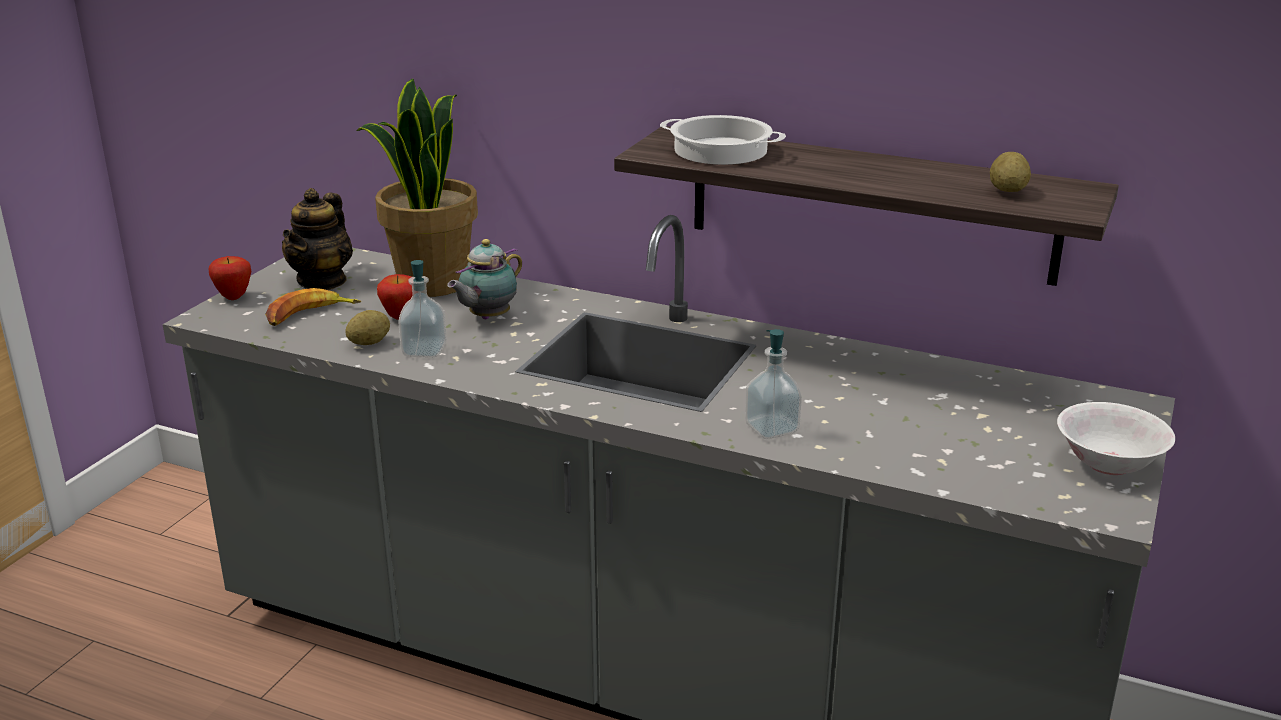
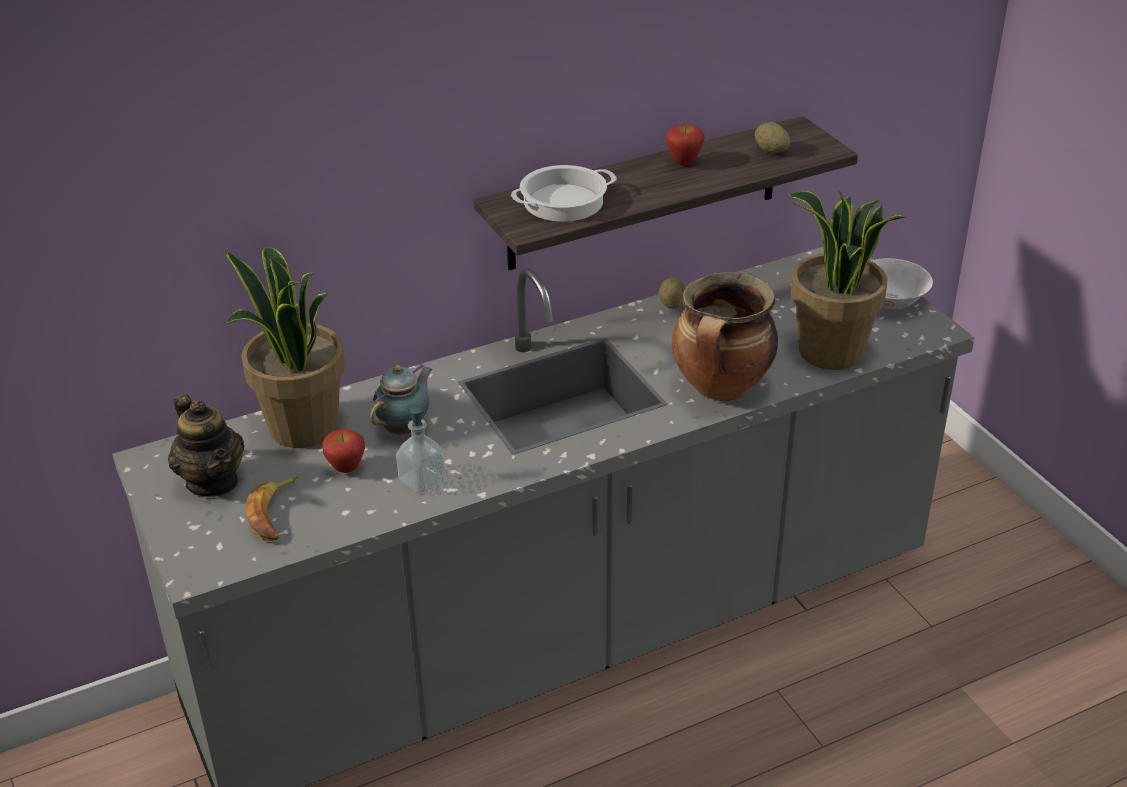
camera: 50 degrees left, 10 degrees up
(234, 297) = (174, 542): apple -> apple (684, 163)
(369, 343) = (372, 503): potato -> potato (672, 305)
(487, 317) = (406, 428): teapot -> teapot turned 135 degrees counterclockwise
(771, 428) = (722, 389): soap dispenser -> cooking pot
(942, 463) = (830, 352): none -> potted plant

